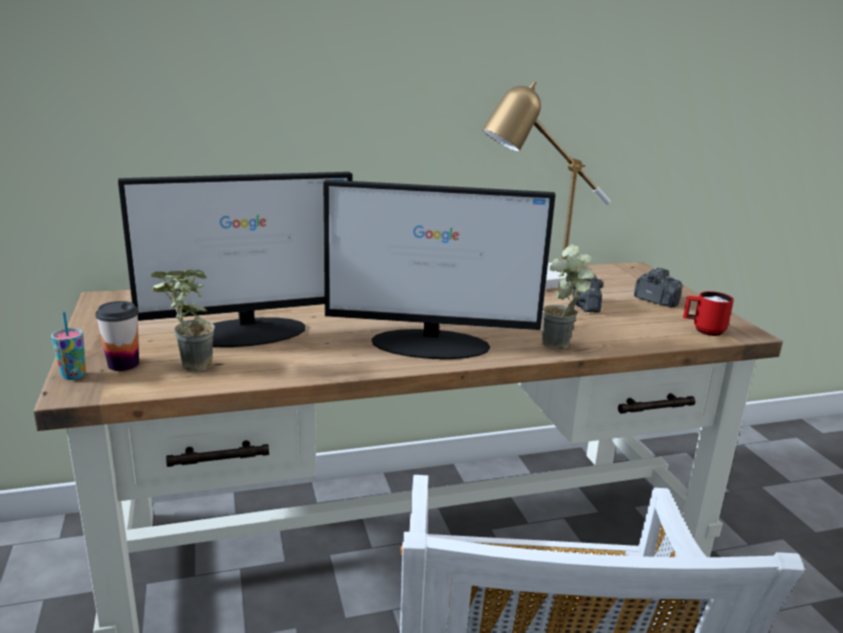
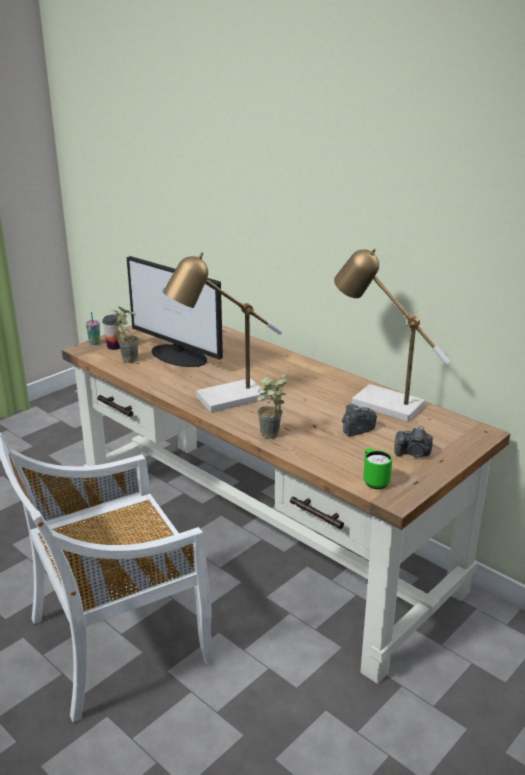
camera: 60 degrees right, 5 degrees up
(432, 344) = (223, 401): monitor -> table lamp
(656, 300) = (413, 453): camera -> camera turned 90 degrees clockwise
(703, 330) = (374, 481): red mug -> green mug

